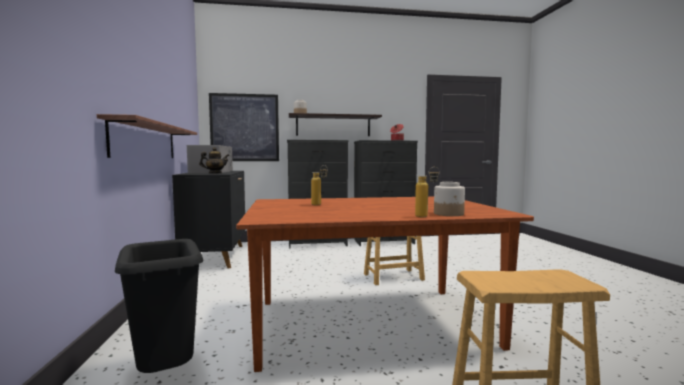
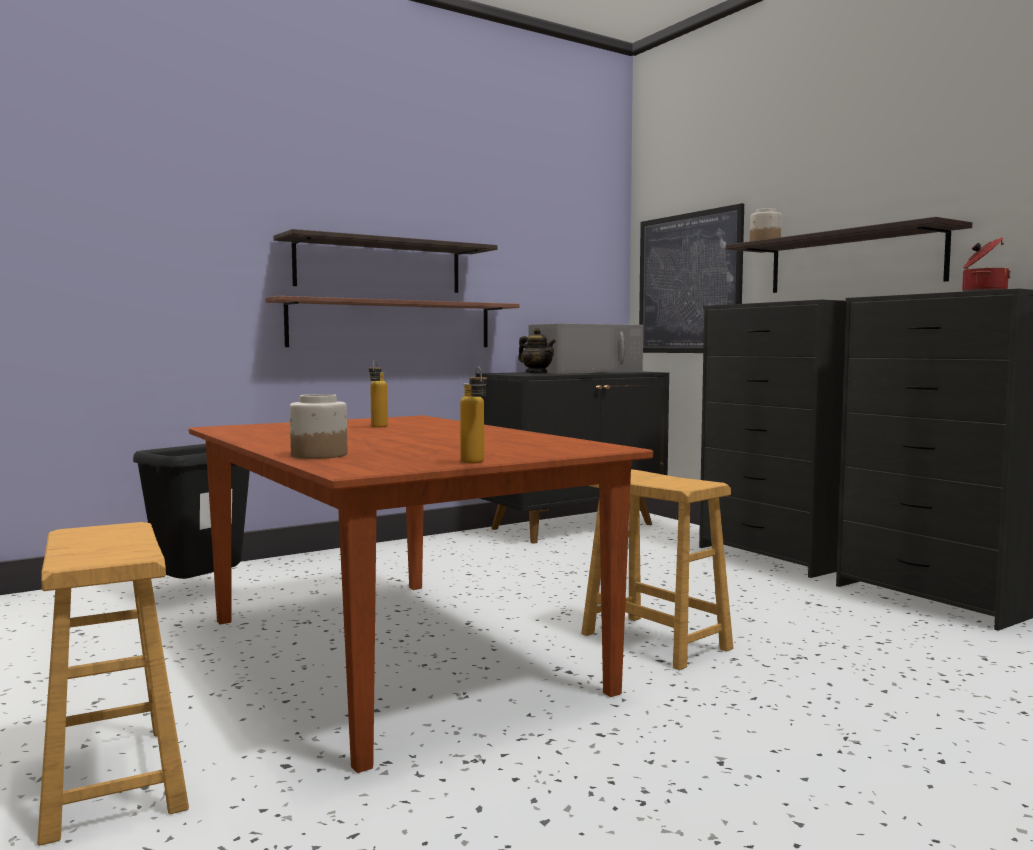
camera: 65 degrees right, 0 degrees up
(140, 98) = (379, 266): none -> shelf
(426, 216) = (280, 451): bottle -> bottle (475, 463)

